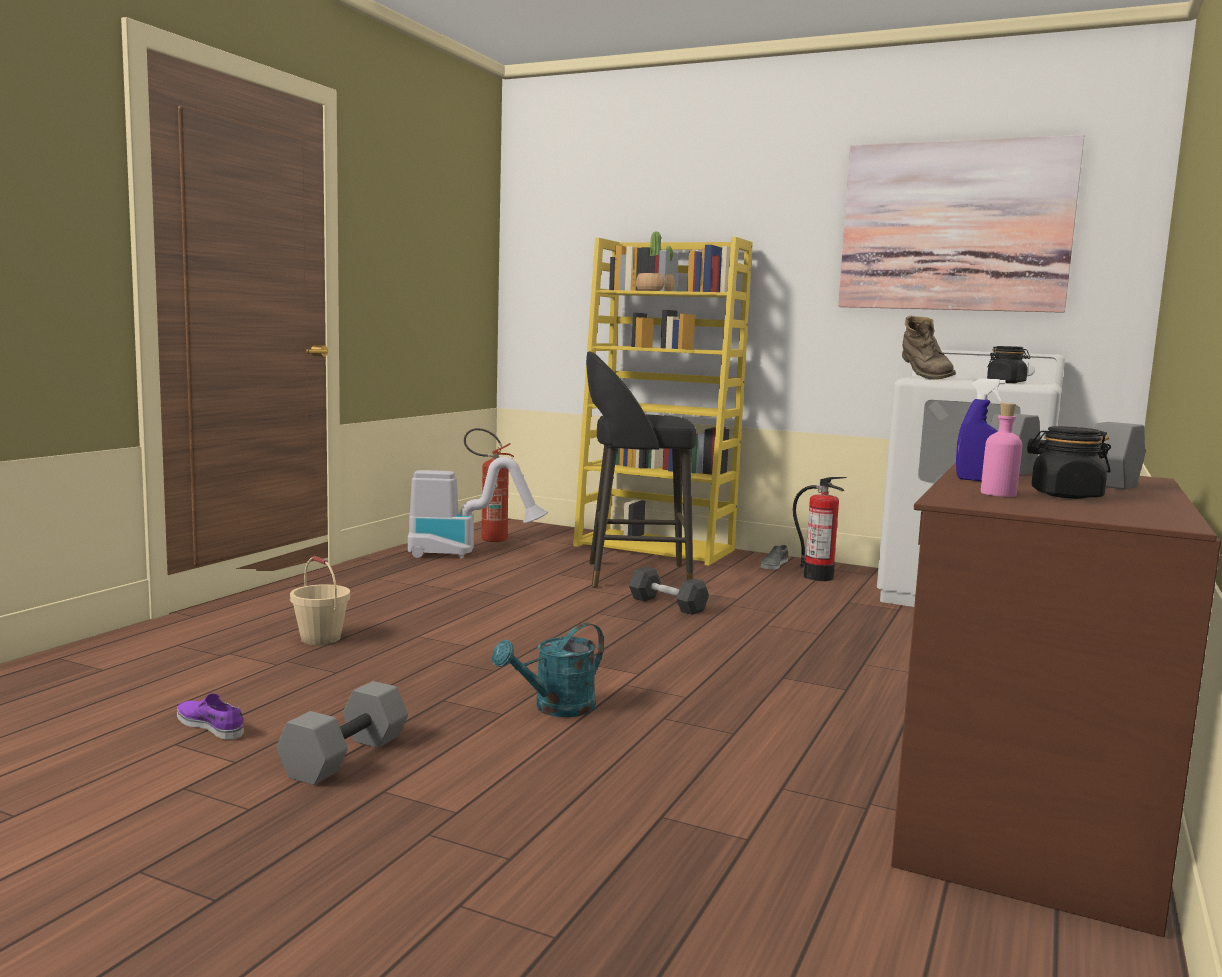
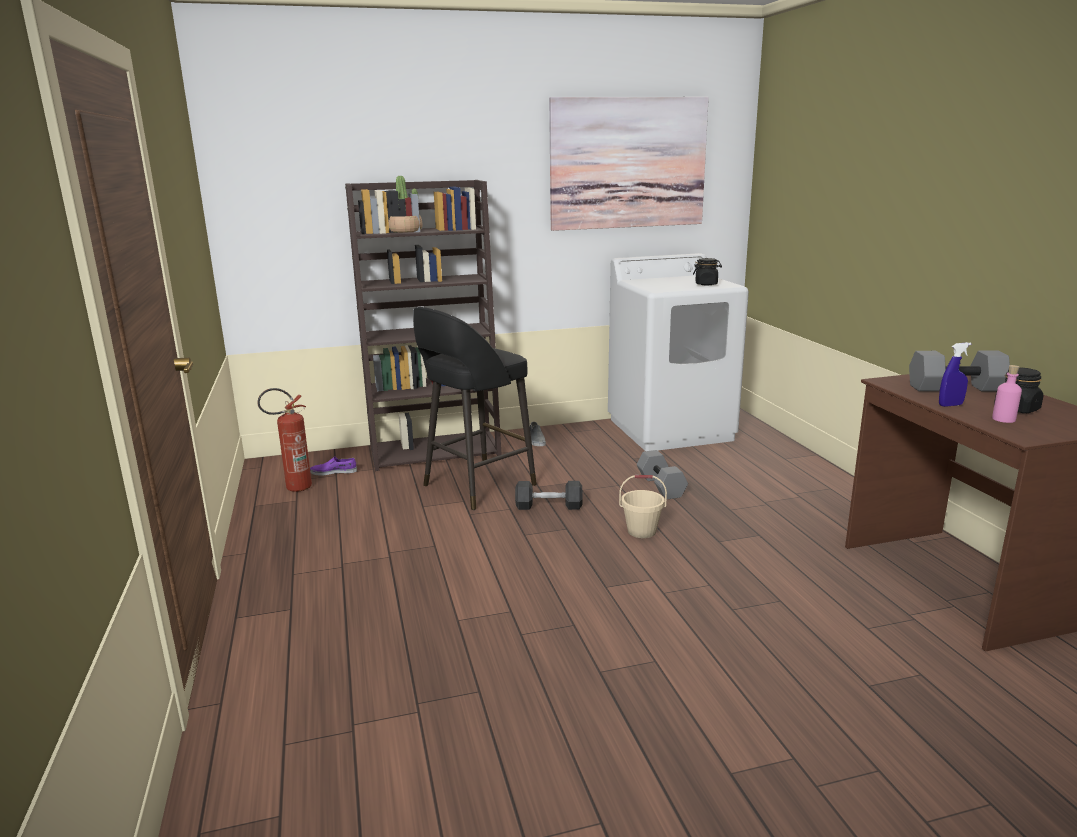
camera: 40 degrees left, 10 degrees up
(211, 725) = (509, 804): purple shoe -> purple shoe (334, 472)
(321, 638) = (393, 664): beige bucket -> beige bucket (642, 531)
(344, 755) = (650, 762): grey dumbbell -> grey dumbbell (659, 486)
(465, 554) = (309, 513): vacuum cleaner -> none
(556, 709) = (671, 637): turquoise watering can -> none
(656, 548) = (436, 451): yellow bookcase -> brown bookcase
(818, 577) = (579, 442): fire extinguisher -> none
(923, 378) = (655, 288): brown boot -> none

